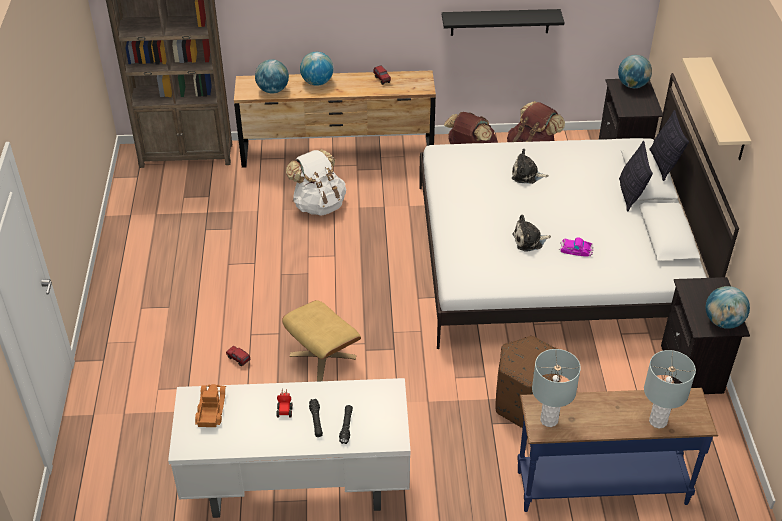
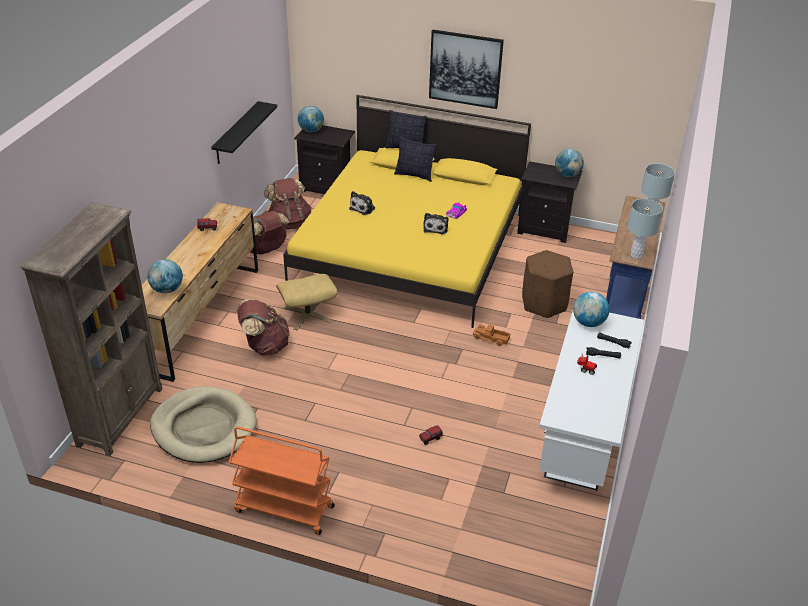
camera: 70 degrees left, 5 degrees down
(112, 285) = (283, 509): none -> orange cart
(192, 206) = (204, 428): none -> beige dog bed
(210, 409) = (572, 409): toy truck -> toy truck (491, 339)
(317, 82) = (179, 262): globe -> globe (588, 323)
(319, 204) = (264, 346): white backpack -> brown backpack
(322, 356) = (451, 389): beige ottoman -> beige ottoman (308, 315)
(553, 258) = (410, 248): white bed -> yellow bed
(727, 110) = (465, 69): beige shelf -> picture

